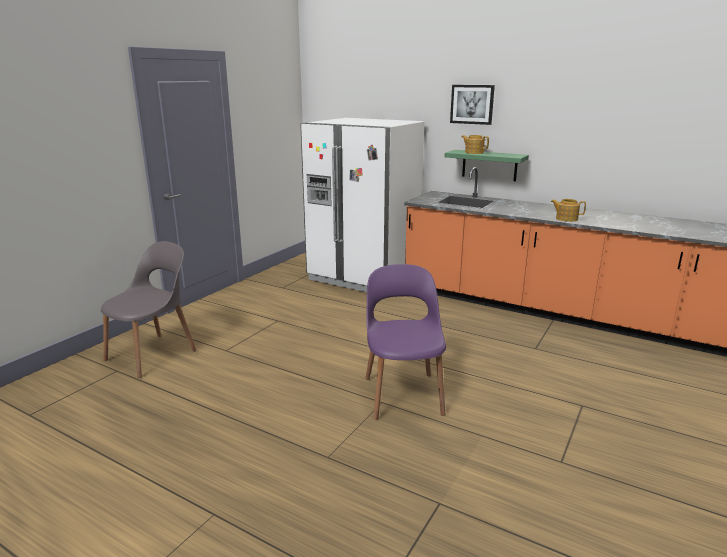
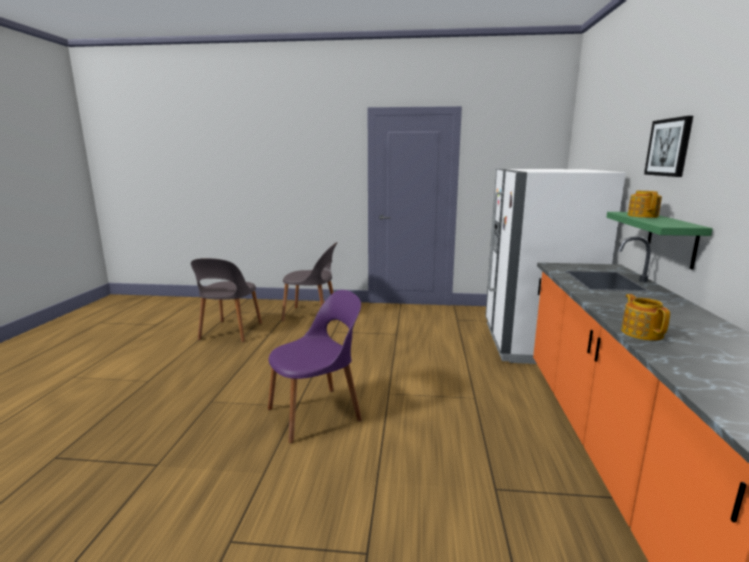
camera: 65 degrees right, 5 degrees down
(120, 424) = (230, 332): none -> grey chair

